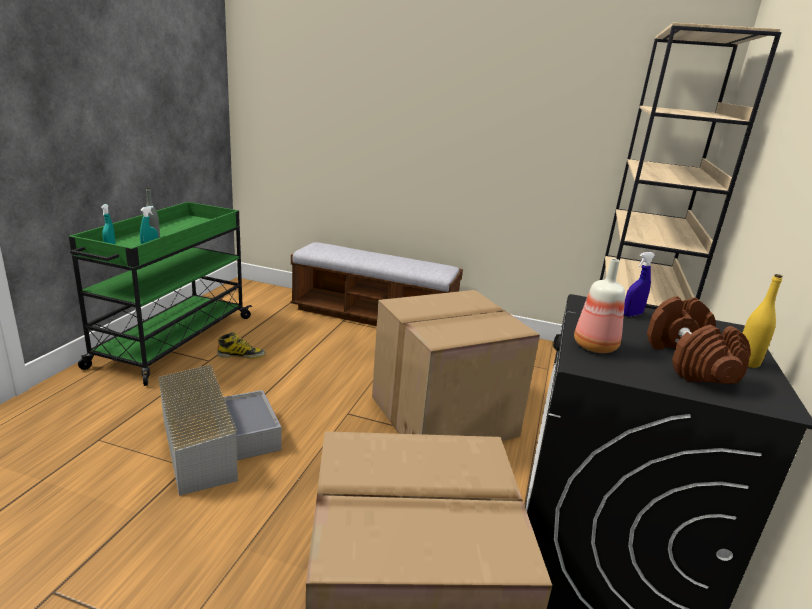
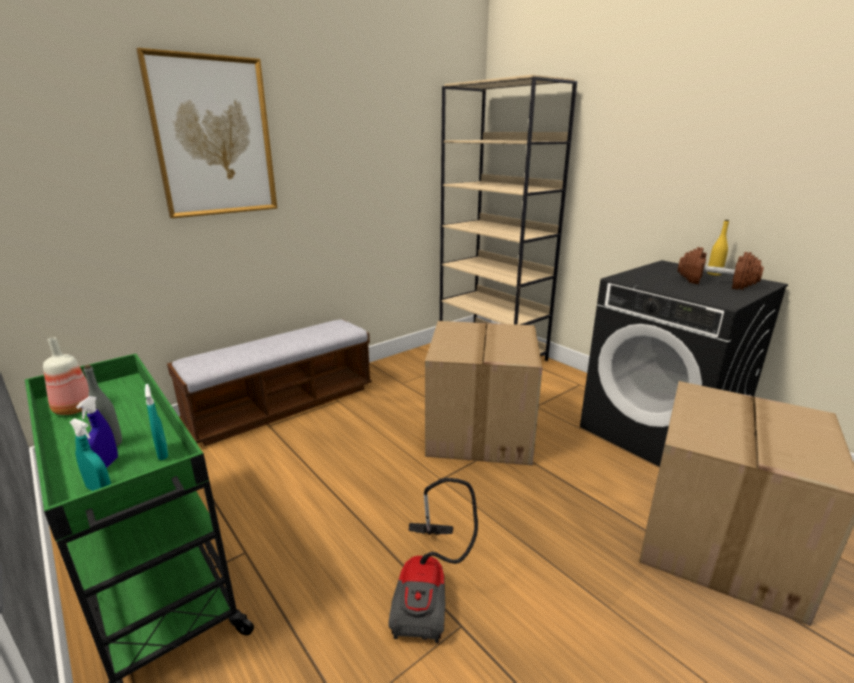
camera: 55 degrees left, 0 degrees up
(214, 442) = (428, 590): grey storage box -> vacuum cleaner
(241, 355) = (262, 520): boot -> none
(382, 76) = (214, 137): none -> picture
(596, 346) = (696, 294): bottle -> bottle (76, 408)
(632, 314) = (642, 275): blue spray bottle -> blue spray bottle (106, 465)

